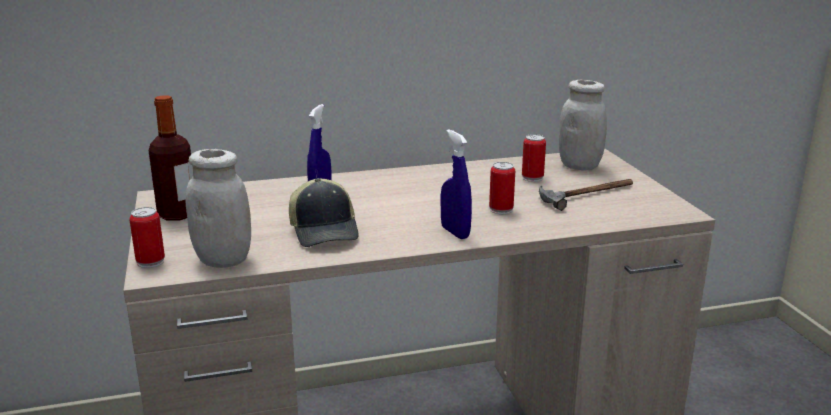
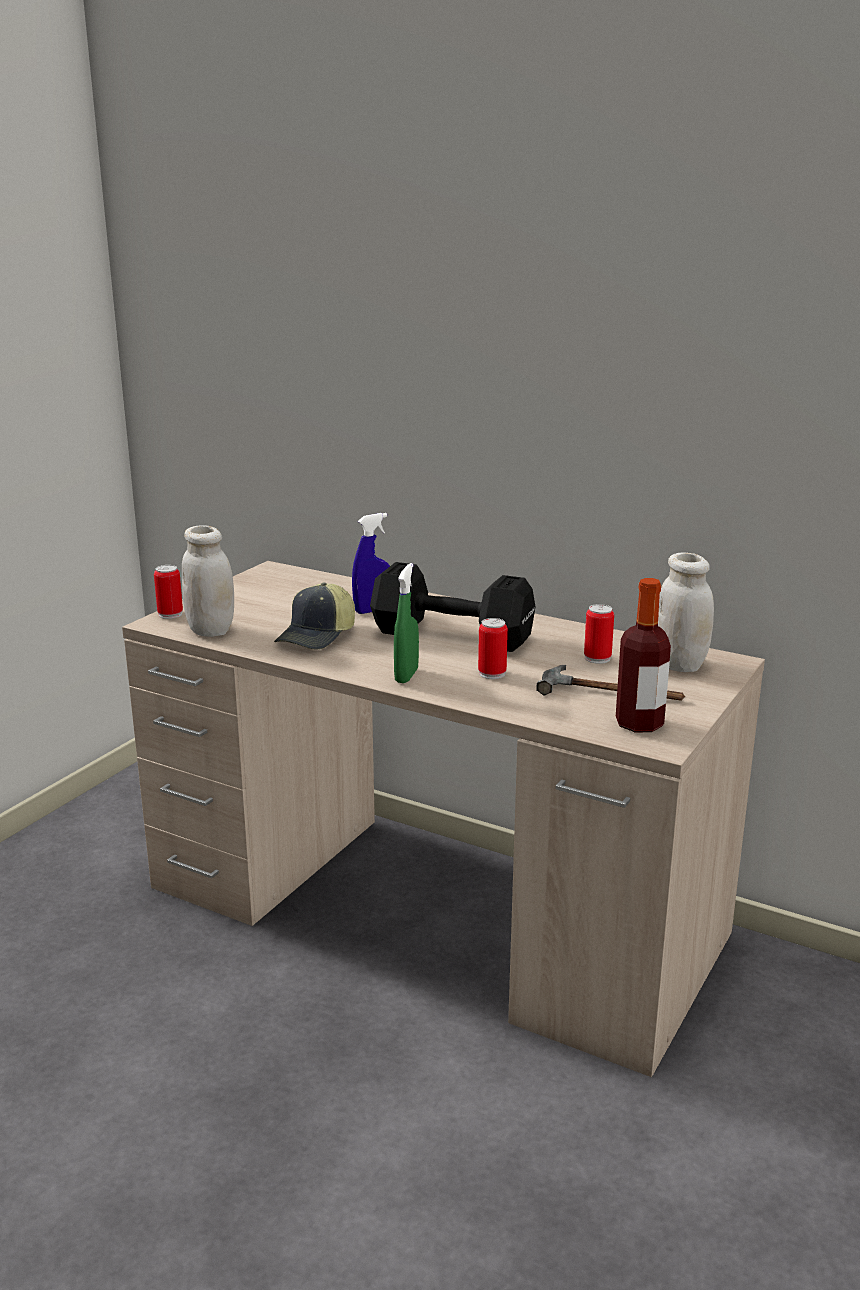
camera: 45 degrees right, 0 degrees up
(177, 214) = (253, 587): bottle -> bottle (639, 724)
(420, 196) = (455, 637): none -> black dumbbell
(455, 232) = (406, 676): blue spray bottle -> green spray bottle

